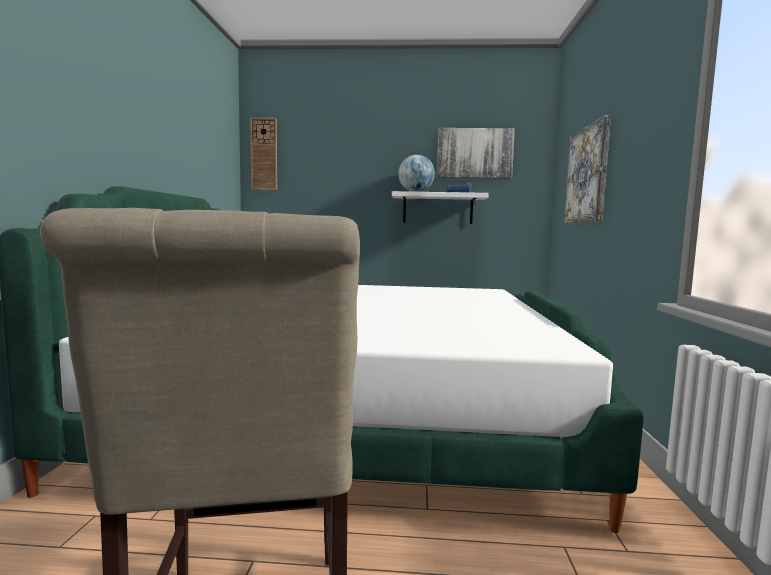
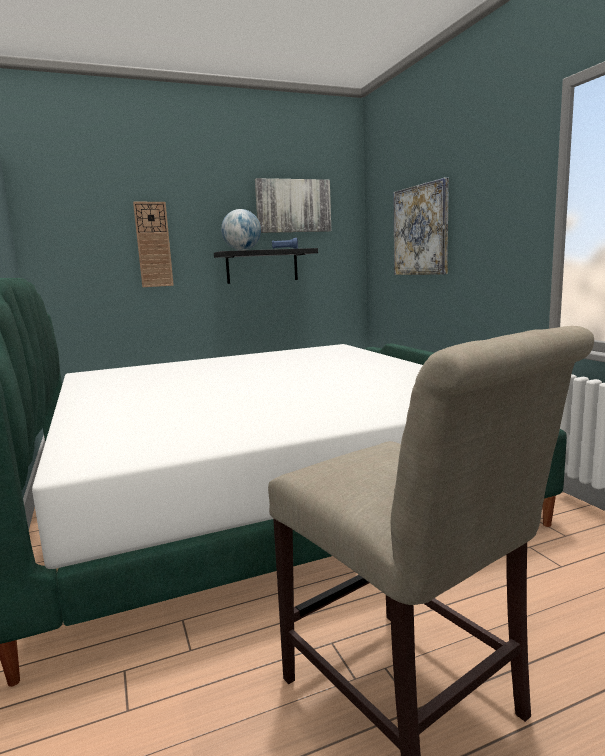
camera: 25 degrees left, 5 degrees up
(264, 154) = (45, 210): wall clock -> wall clock (153, 244)
(437, 208) = (262, 266): white shelf -> black shelf

